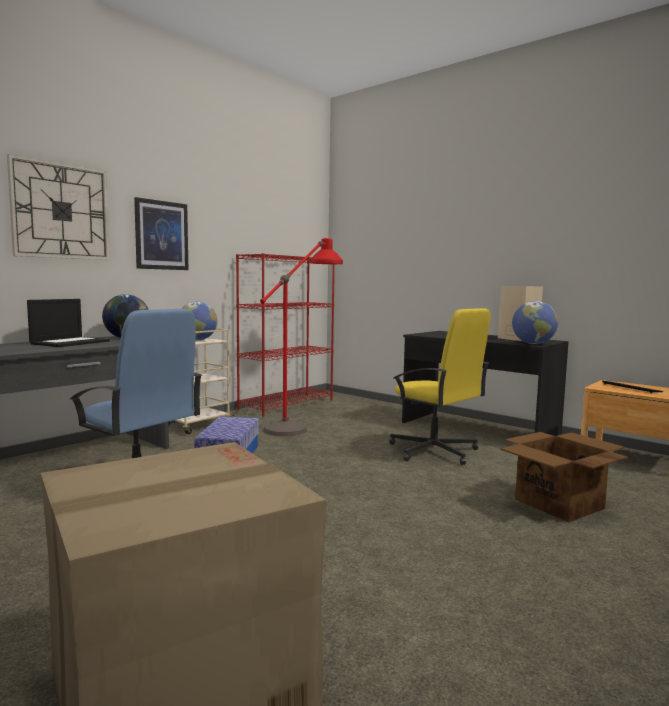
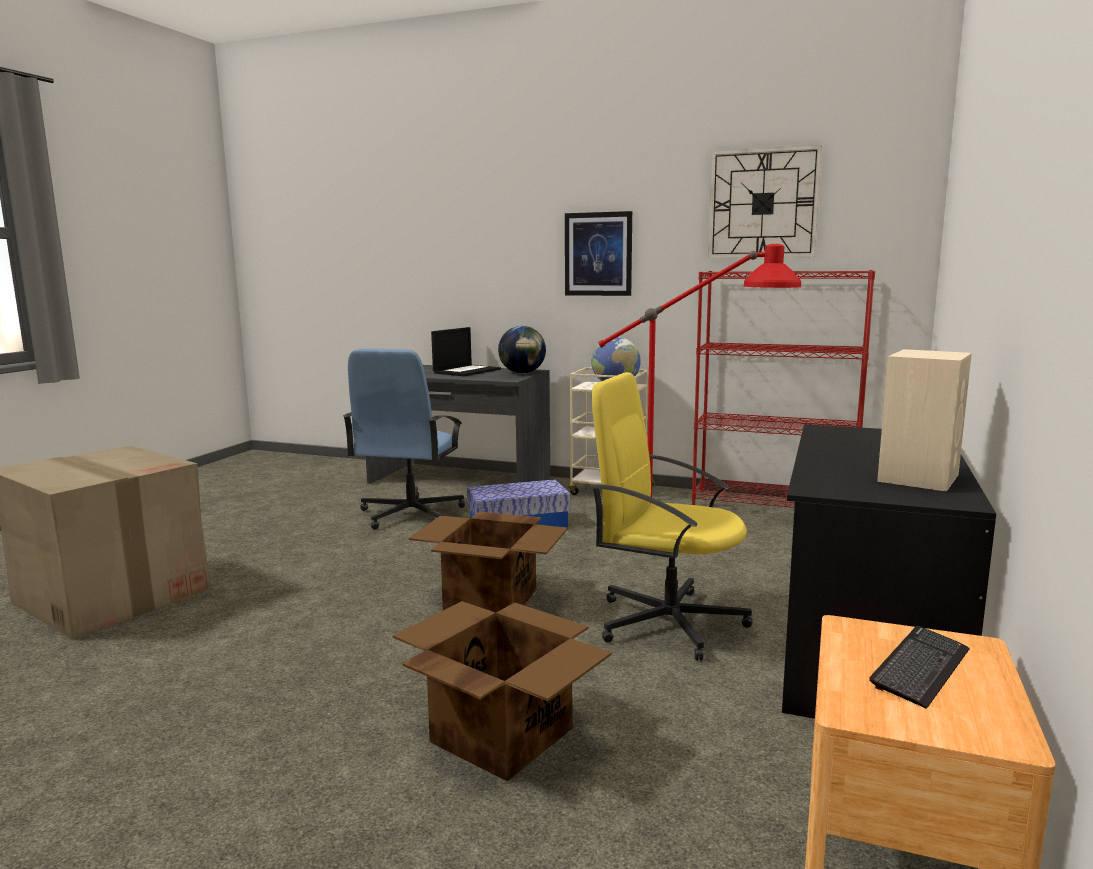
camera: 70 degrees right, 5 degrees up
(61, 211) = (491, 240): wall clock -> wall clock (763, 204)
(70, 342) = (467, 371): laptop -> laptop turned 60 degrees counterclockwise
(374, 483) = (492, 600): none -> cardboard box
(434, 451) = (667, 622): yellow office chair -> yellow office chair turned 90 degrees clockwise
(533, 344) = (830, 488): globe -> none

